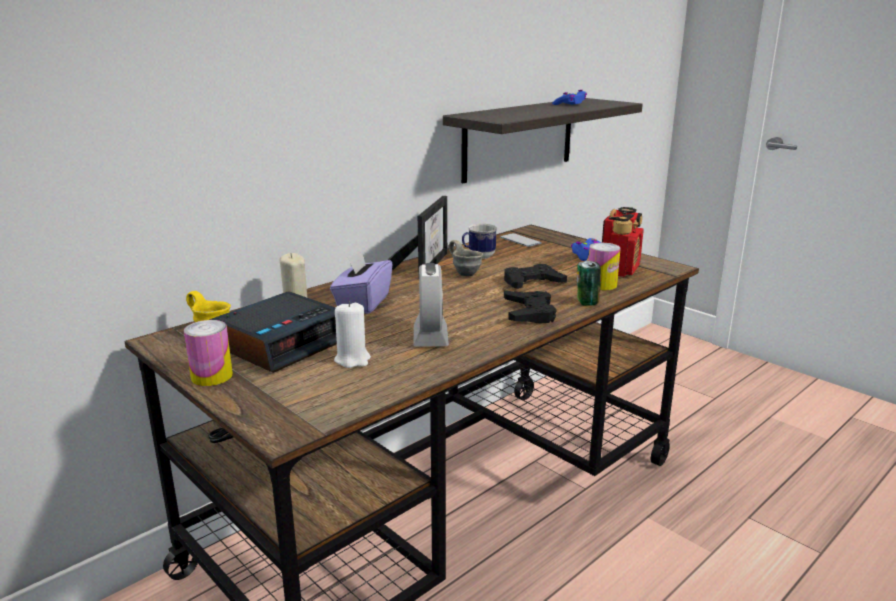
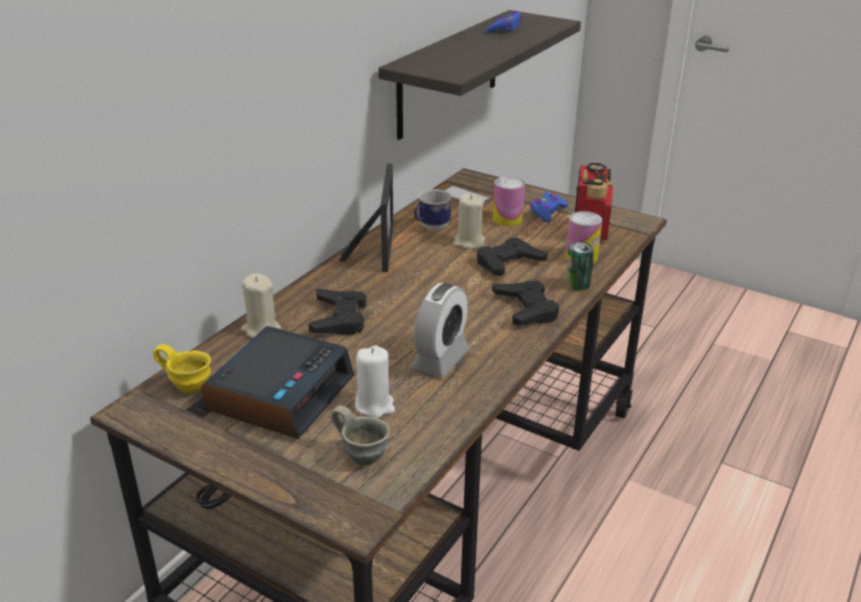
camera: 15 degrees left, 10 degrees up
(212, 376) = (231, 454): can -> can (507, 219)
(362, 303) = (339, 318): purple tissue box -> black game controller
(430, 337) = (440, 359): alarm clock -> alarm clock turned 45 degrees clockwise
(466, 273) = (430, 256): grey mug -> grey mug (363, 454)
(505, 267) = (469, 242): none -> beige candle

